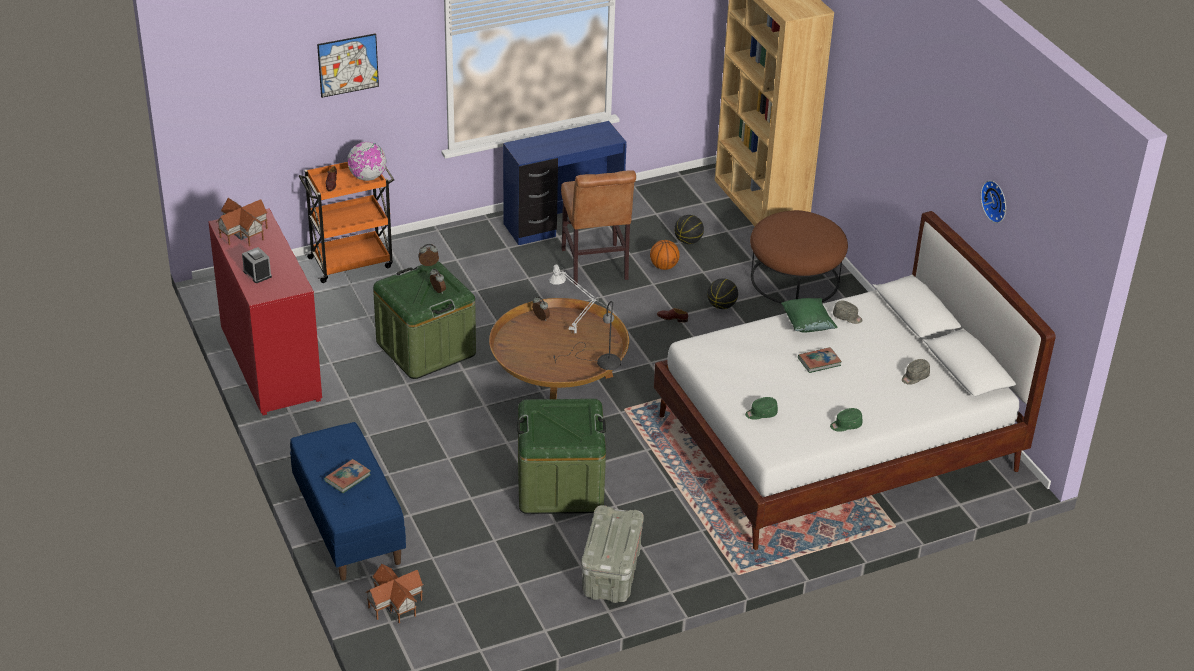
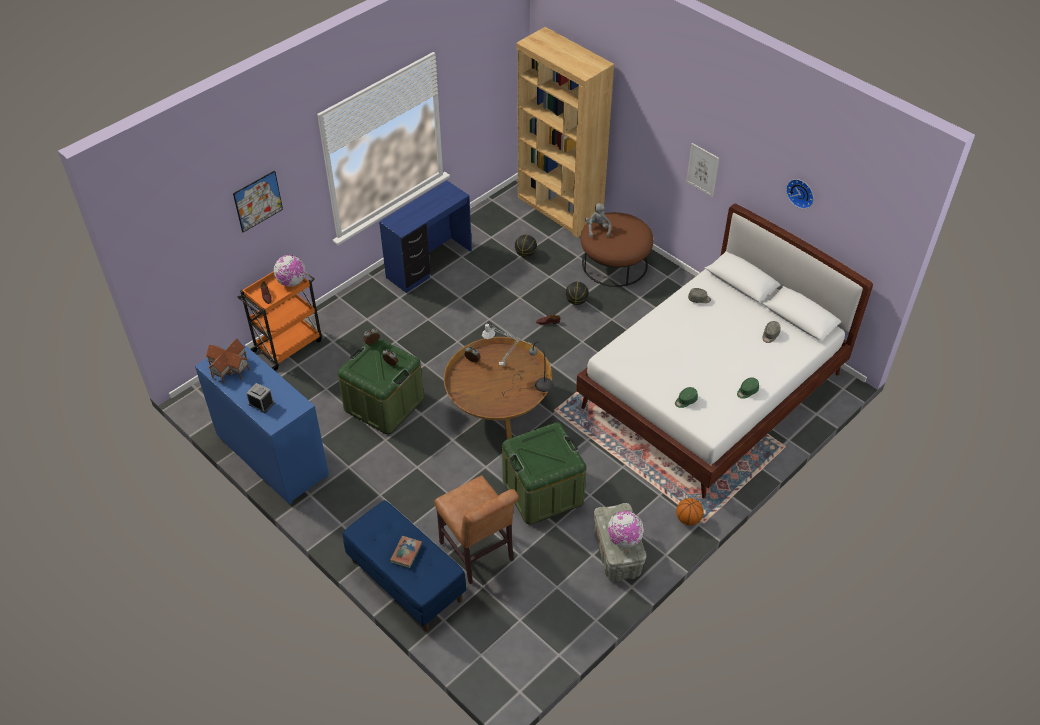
camera: 20 degrees left, 10 degrees up
(270, 364) = (272, 456): red dresser -> blue dresser
(394, 603) = (475, 637): toy house -> none
(595, 267) = (471, 295): brown chair -> brown chair (478, 554)
(613, 545) = (624, 539): none -> globe
(664, 266) = (519, 280): basketball -> basketball (688, 519)
(776, 223) = (597, 229): none -> grey plush toy
(807, 325) = (676, 314): green pillow -> none
(819, 362) = (701, 343): book -> none
(907, 163) = (702, 169): none -> picture

